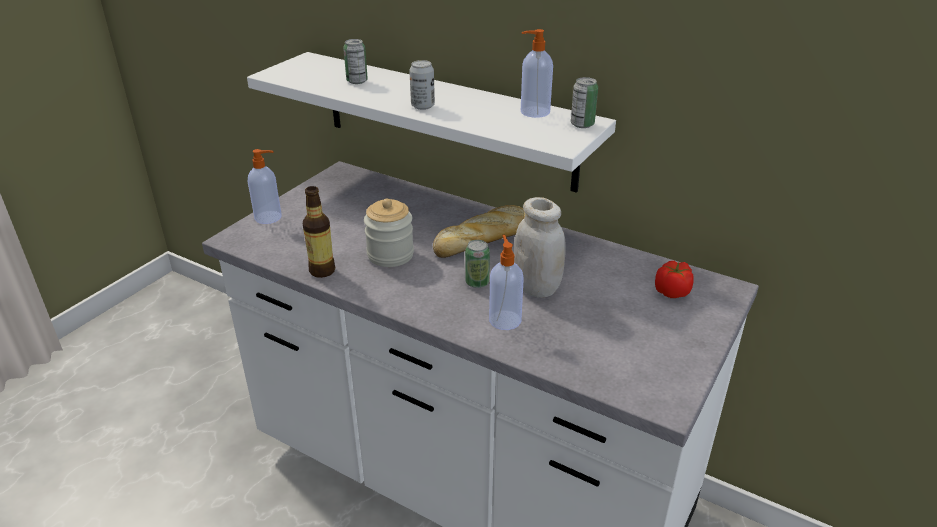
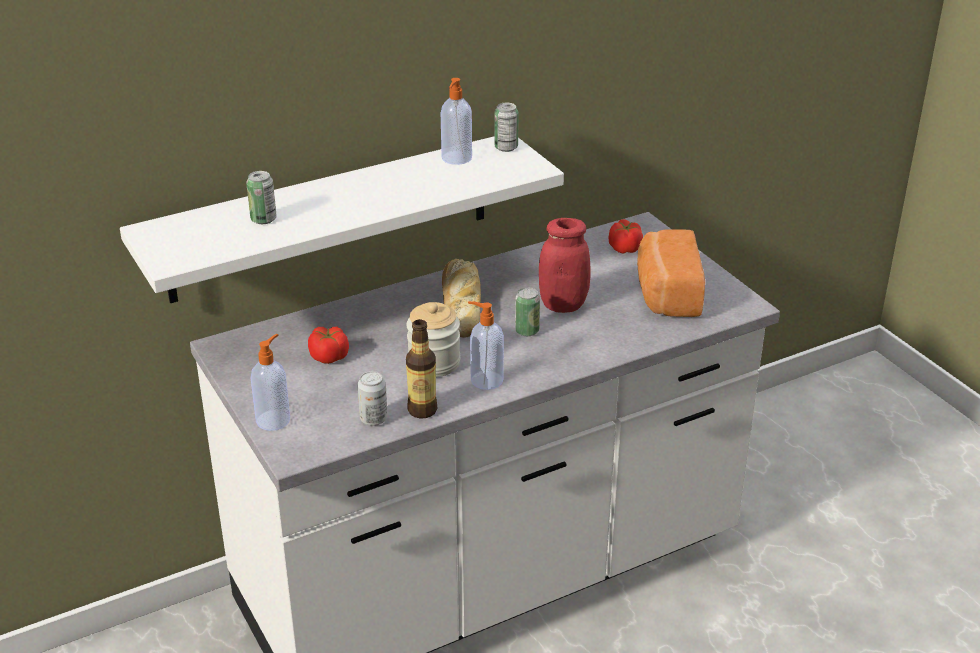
camera: 60 degrees left, 0 degrees up
(361, 211) = (329, 357): none -> tomato
(422, 106) = (377, 203): can -> can (373, 419)
(504, 319) = (592, 335): soap dispenser -> soap dispenser (485, 380)
(537, 288) = (563, 305): white jar -> red jar
(622, 342) = (666, 294): none -> bread

